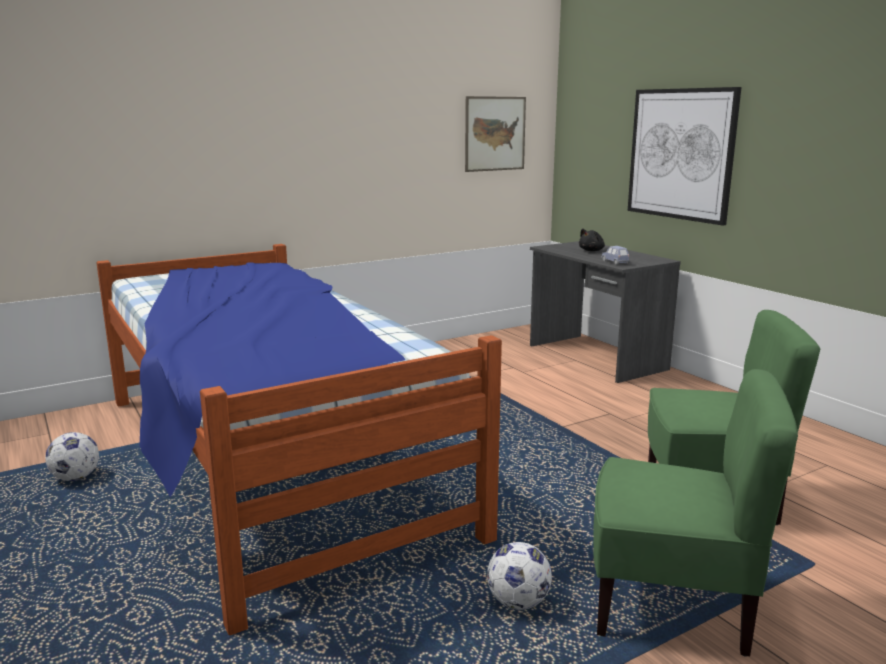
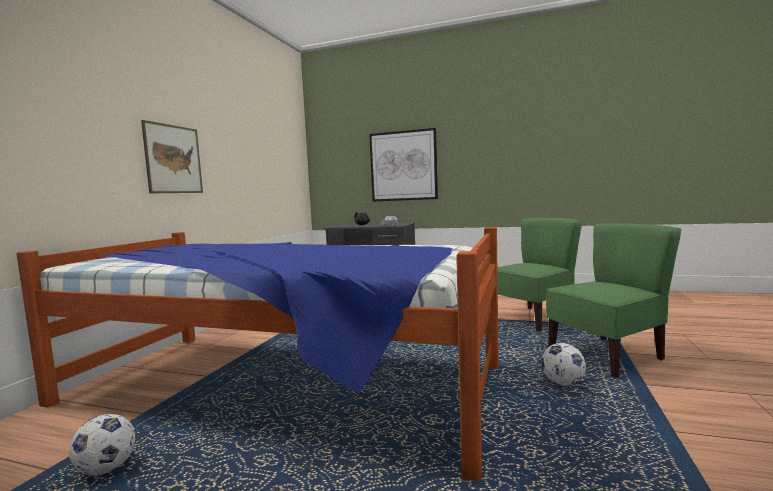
camera: 40 degrees left, 10 degrees down
(495, 134) = (284, 161): picture -> picture (173, 159)

